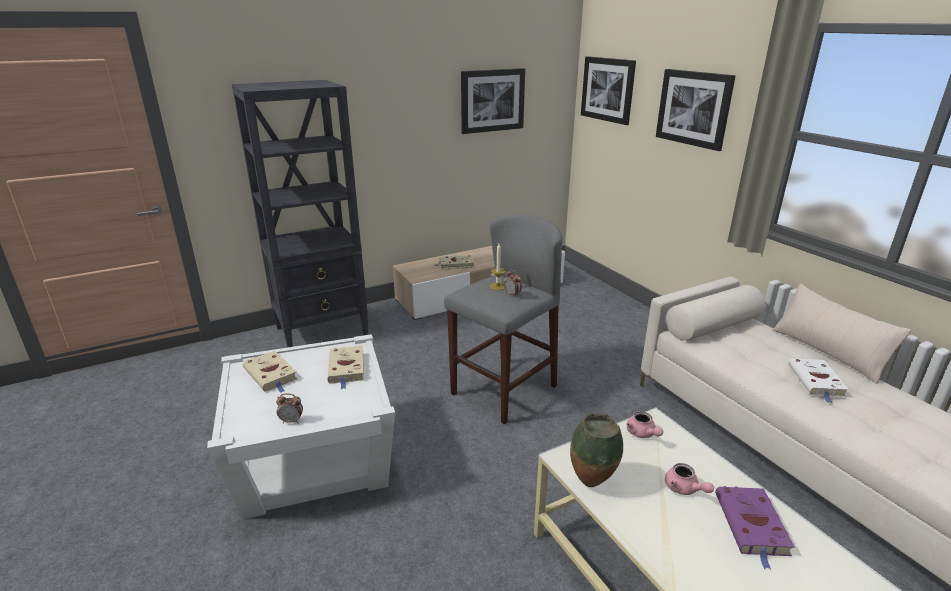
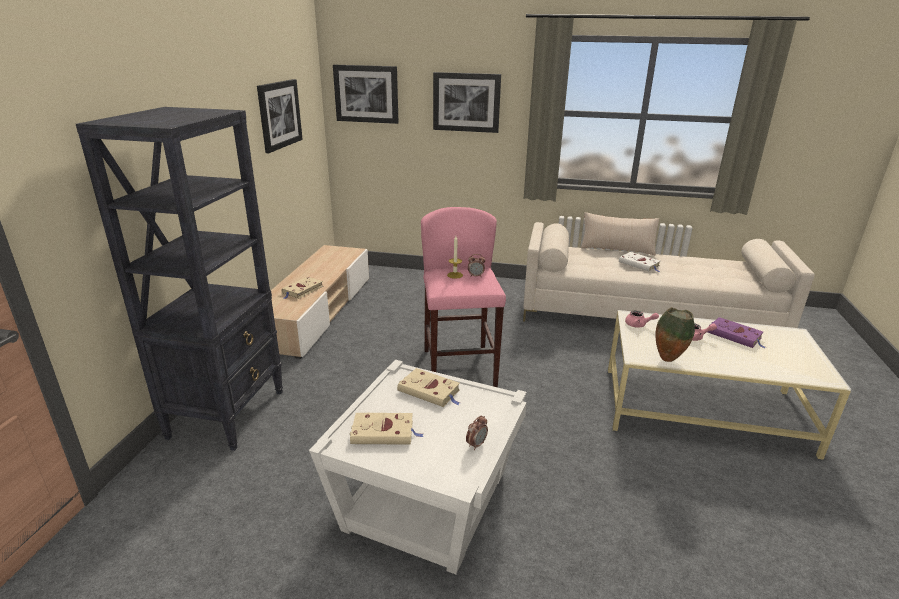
camera: 50 degrees left, 0 degrees up
(503, 390) = (459, 368): grey stool -> pink stool

